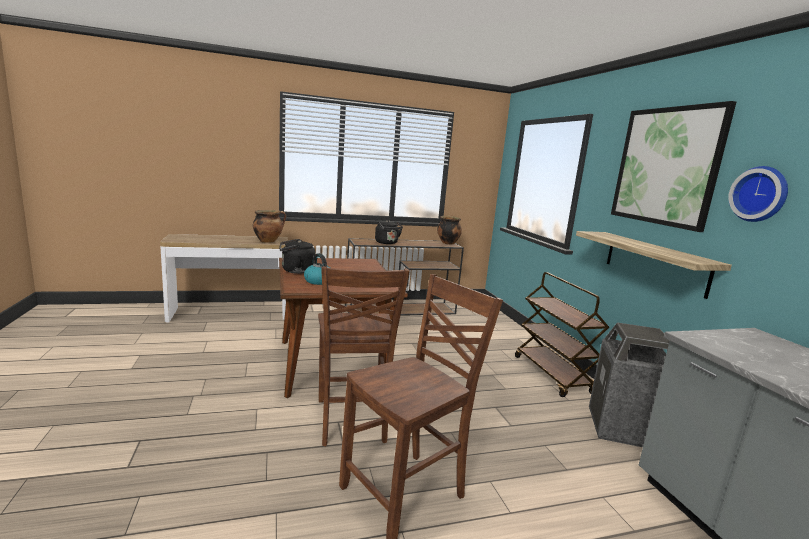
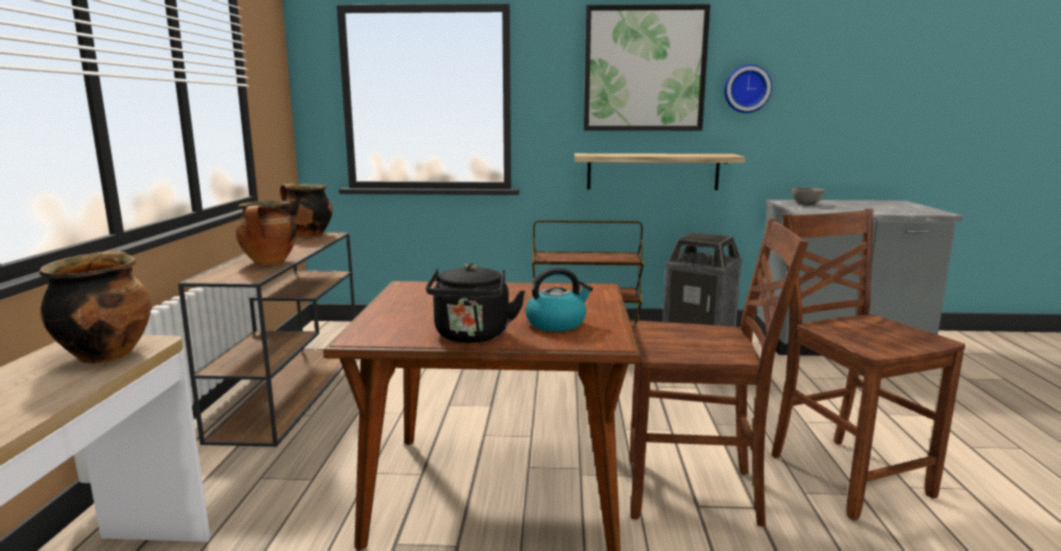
camera: 70 degrees left, 0 degrees up
(387, 243) = (270, 263): black kettle -> cooking pot
(754, 342) = (807, 204): none -> grey bowl

